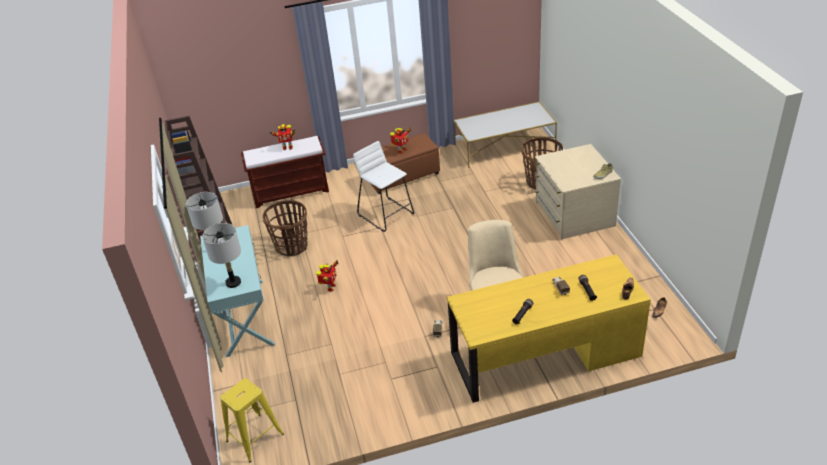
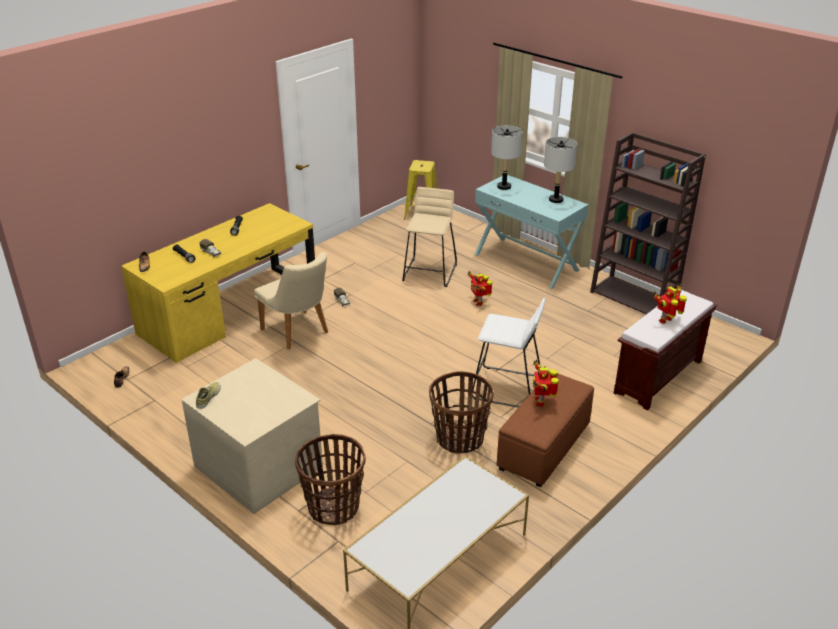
camera: 145 degrees right, 5 degrees down
(292, 246) = (567, 323): basket -> basket (459, 439)
(335, 336) = (430, 272): none -> beige stool

